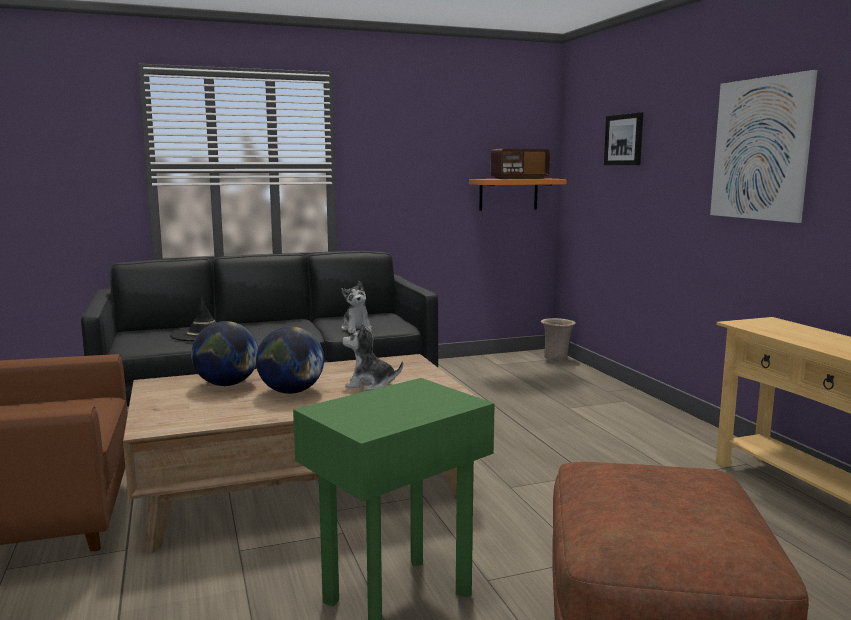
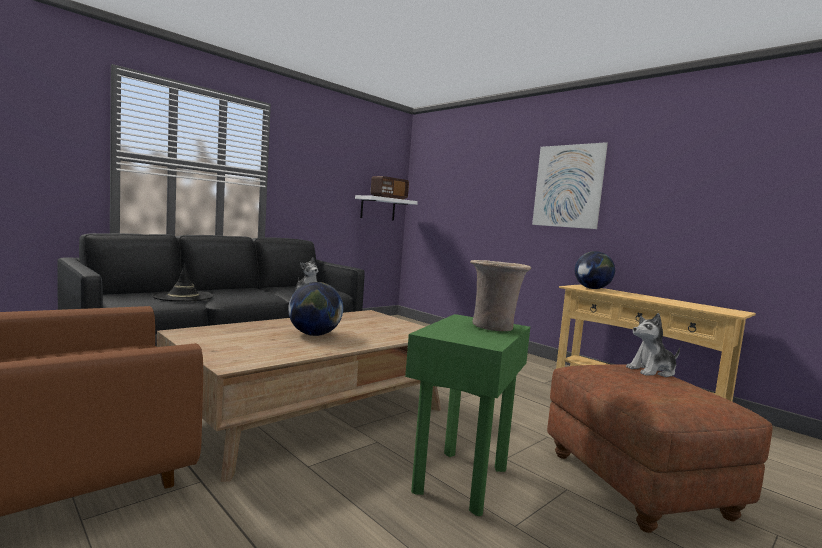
camera: 25 degrees left, 5 degrees down
(227, 384) = (252, 331): globe -> globe (592, 288)
(370, 385) = (367, 328): plush toy -> plush toy (652, 371)
(508, 194) = (378, 208): orange shelf -> white shelf
(556, 358) = (406, 320): beige vase -> beige vase (493, 327)
(624, 139) = (464, 177): picture -> none

